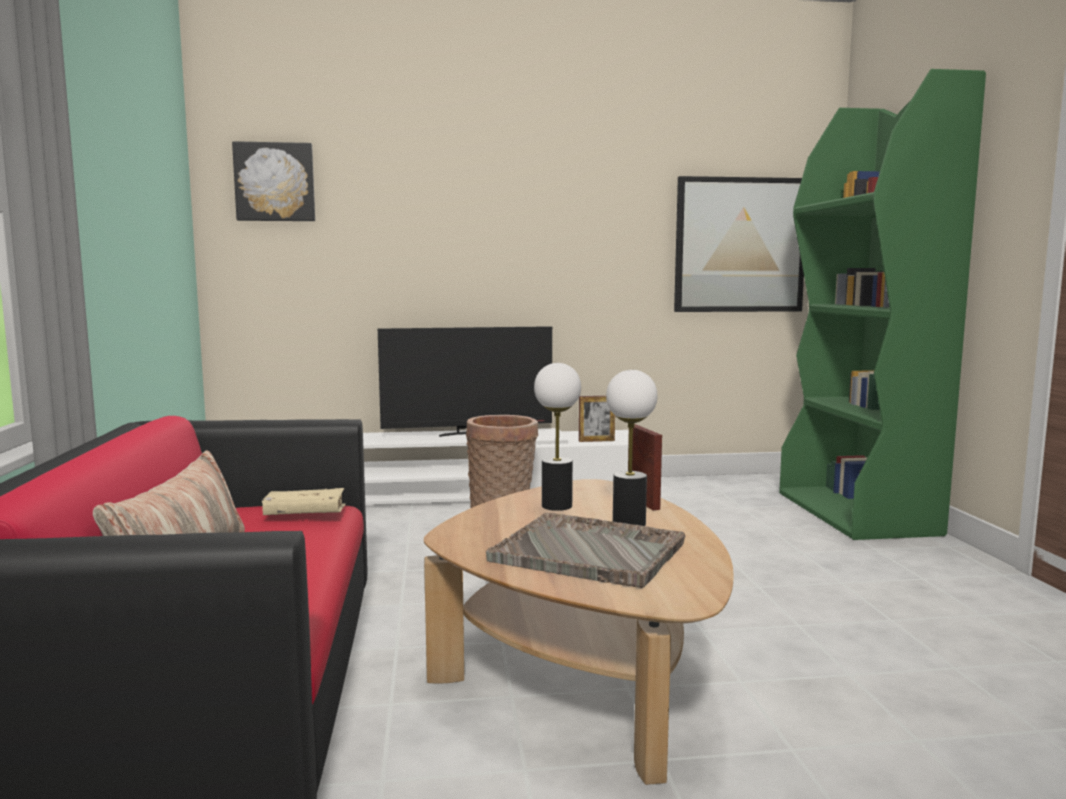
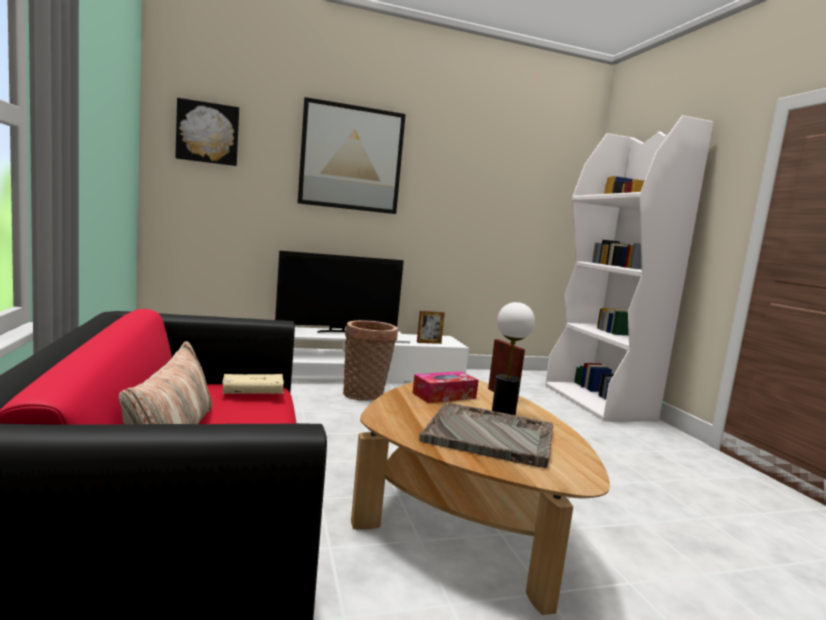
camera: 10 degrees left, 0 degrees up
(557, 506) = (444, 395): table lamp -> tissue box
(739, 245) = (529, 217): picture -> picture (351, 158)
(857, 513) = (598, 402): green bookcase -> white bookcase

